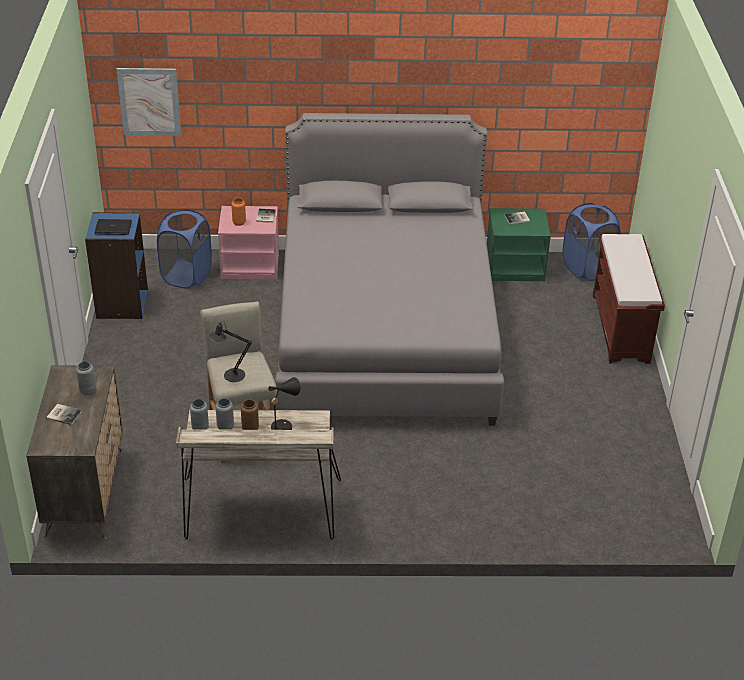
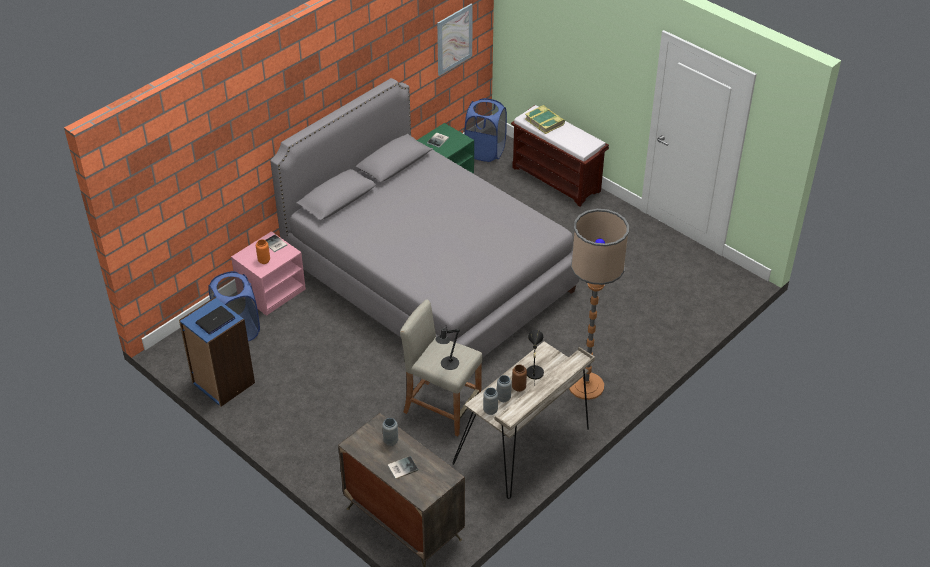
camera: 45 degrees left, 5 degrees up
(149, 101) = (163, 200): picture -> picture (454, 39)
(385, 506) = (586, 386): none -> floor lamp
(627, 252) = (544, 122): none -> book

